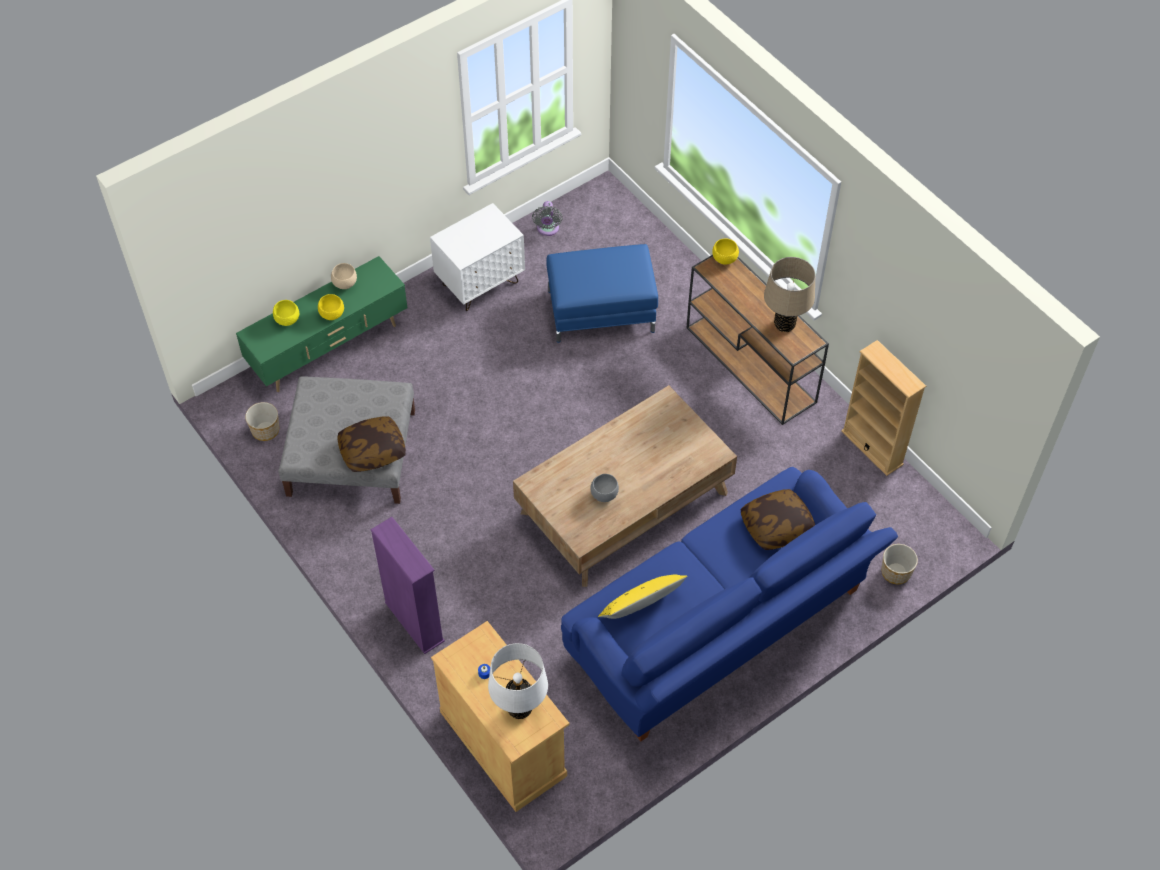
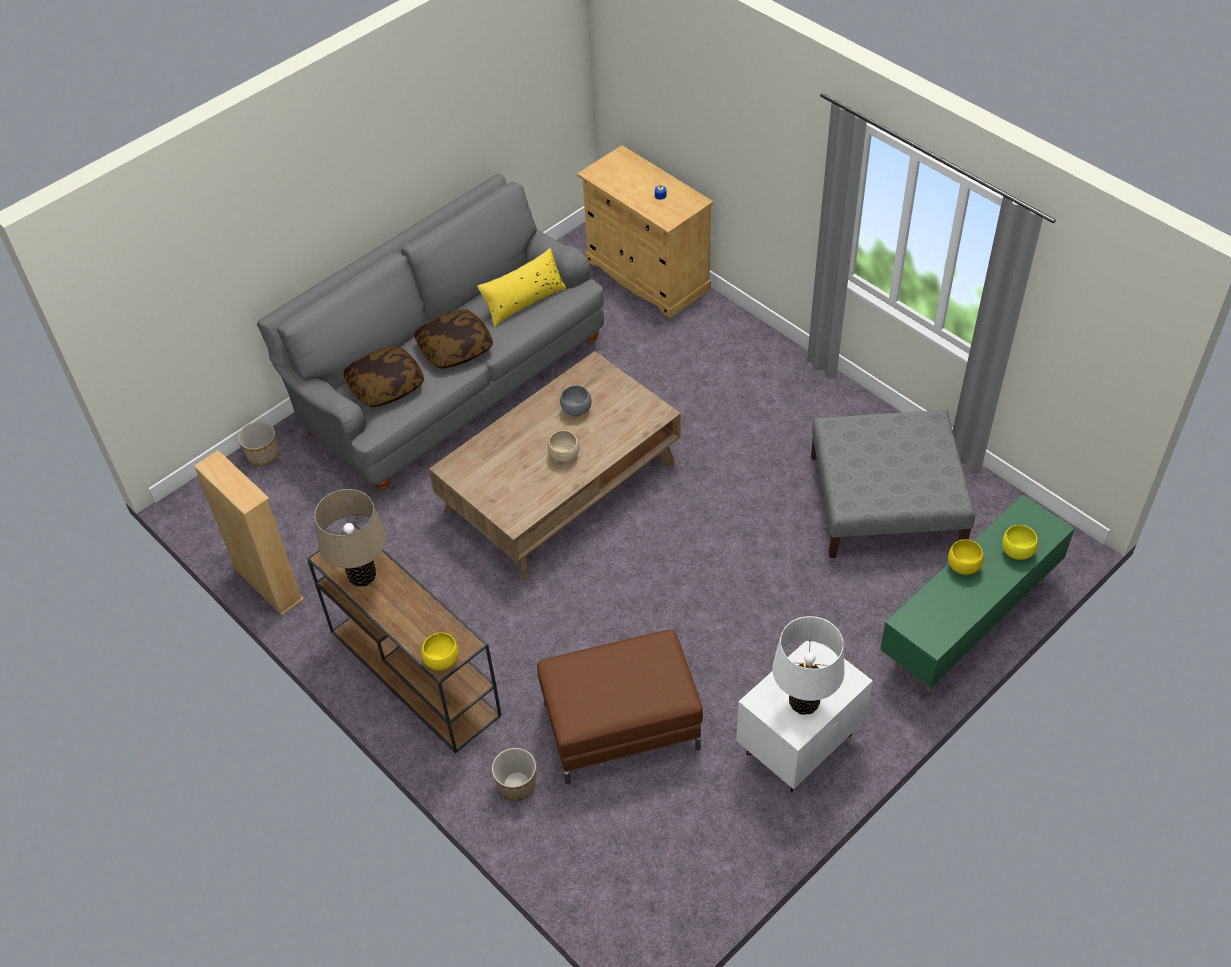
camera: 175 degrees right, 5 degrees down
(265, 430) = (997, 513): planter -> planter (516, 784)
(344, 284) = (966, 611): beige bowl -> beige bowl (565, 455)
(372, 451) = (849, 435): pillow -> pillow (455, 348)
(414, 622) = (758, 353): purple bookcase -> none
(519, 708) = (623, 177): white table lamp -> white table lamp (804, 703)
(547, 229) = (723, 855): grey fan -> none
(601, 310) = (621, 727): blue ottoman -> brown ottoman
(720, 628) = (450, 383): blue sofa -> grey sofa

